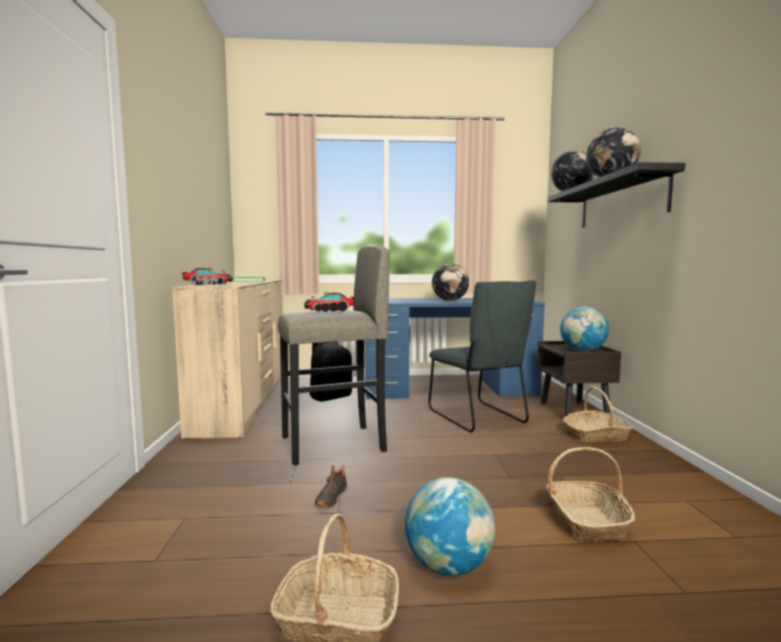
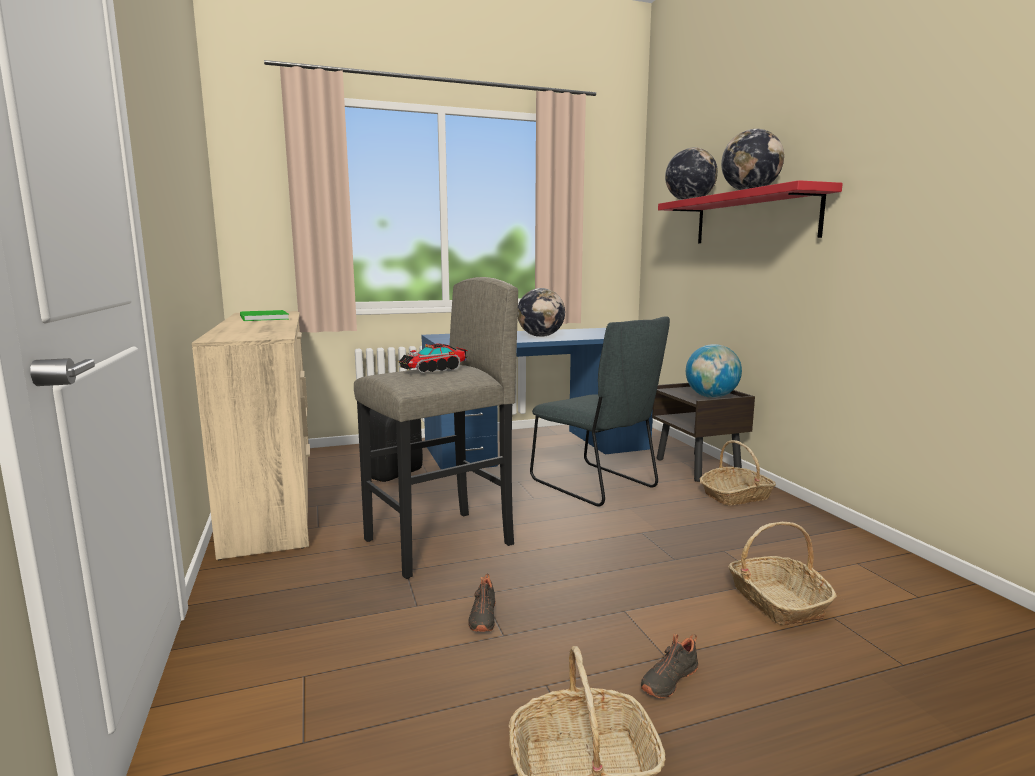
camera: 15 degrees left, 5 degrees up
(208, 285) = (240, 336): toy truck -> none
(448, 565) = (668, 679): globe -> black shoe
(620, 202) = (753, 218): black shelf -> red shelf

